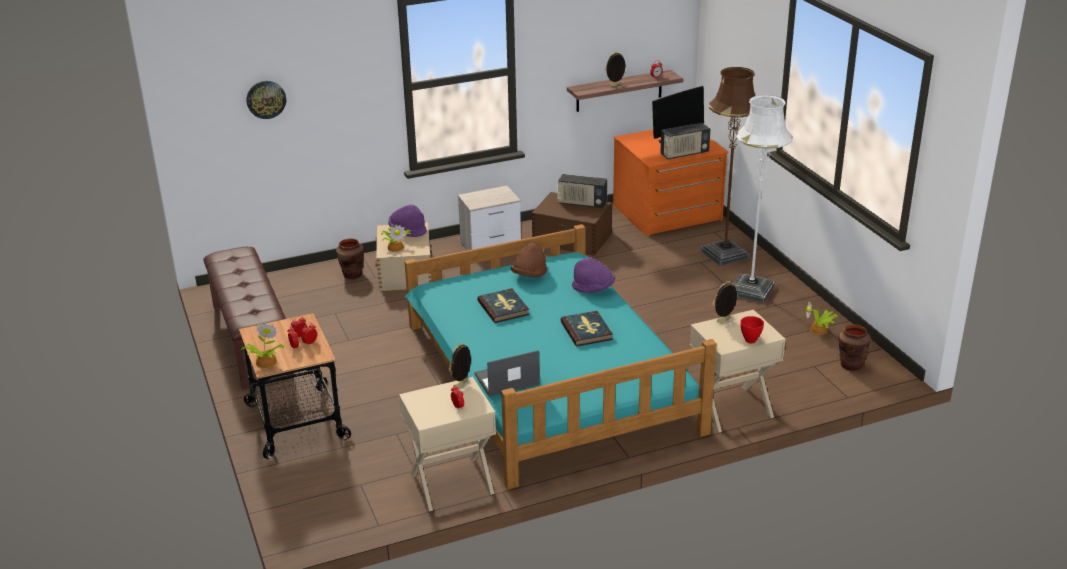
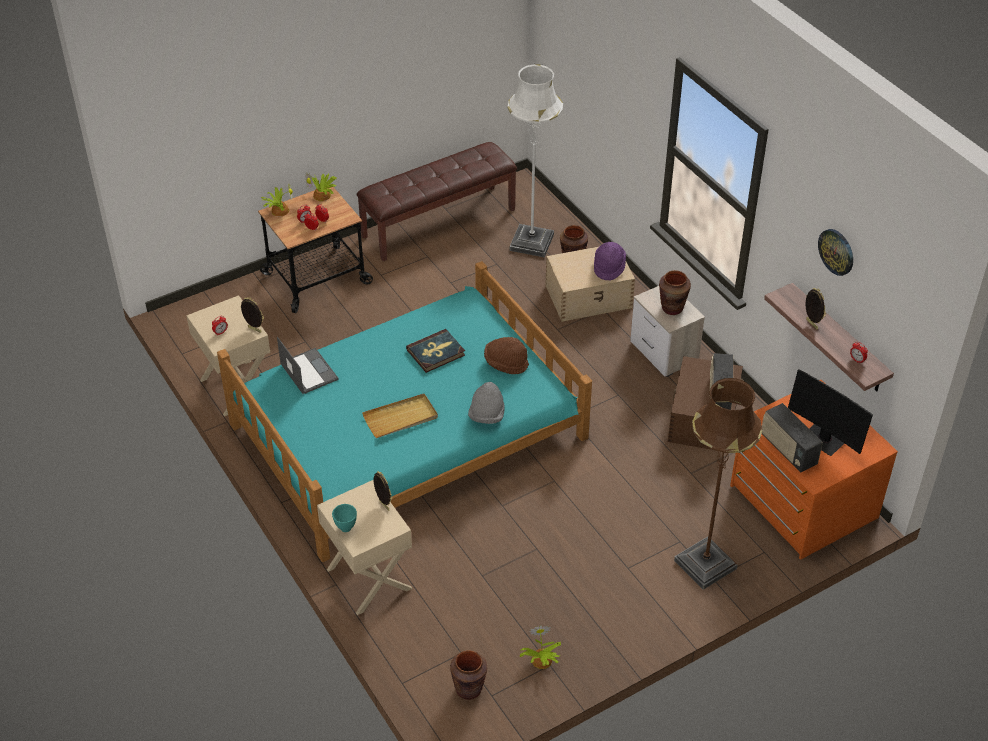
camera: 80 degrees right, 15 degrees up
(266, 99) = (582, 60): wall clock -> wall clock (836, 251)
(396, 247) = (572, 265): potted plant -> potted plant (323, 195)
(492, 196) = (672, 308): none -> brown vase
(586, 331) = (401, 418): book -> beige tray
(593, 289) = (487, 415): purple hat -> grey hat
(750, 340) = (346, 527): red bowl -> turquoise bowl
(751, 290) = (620, 592): white floor lamp -> white floor lamp (532, 242)

